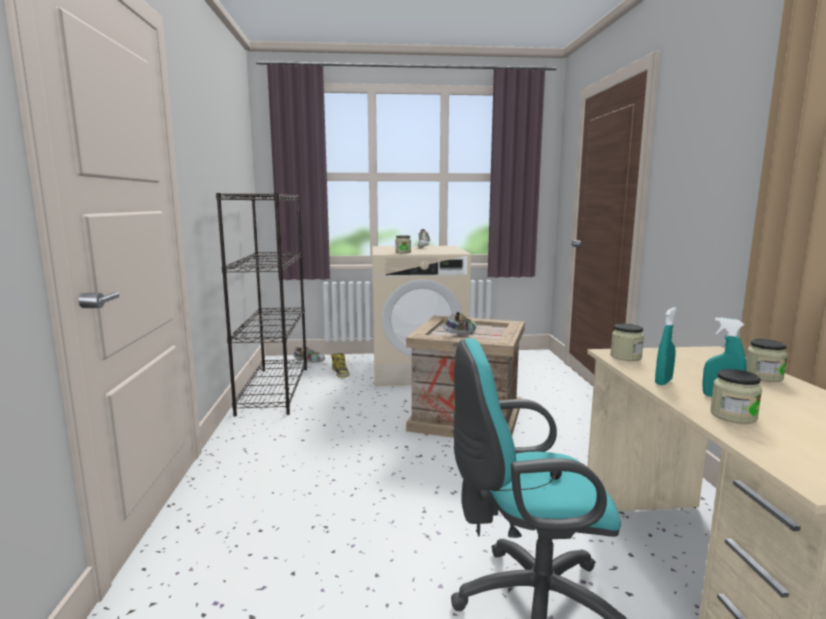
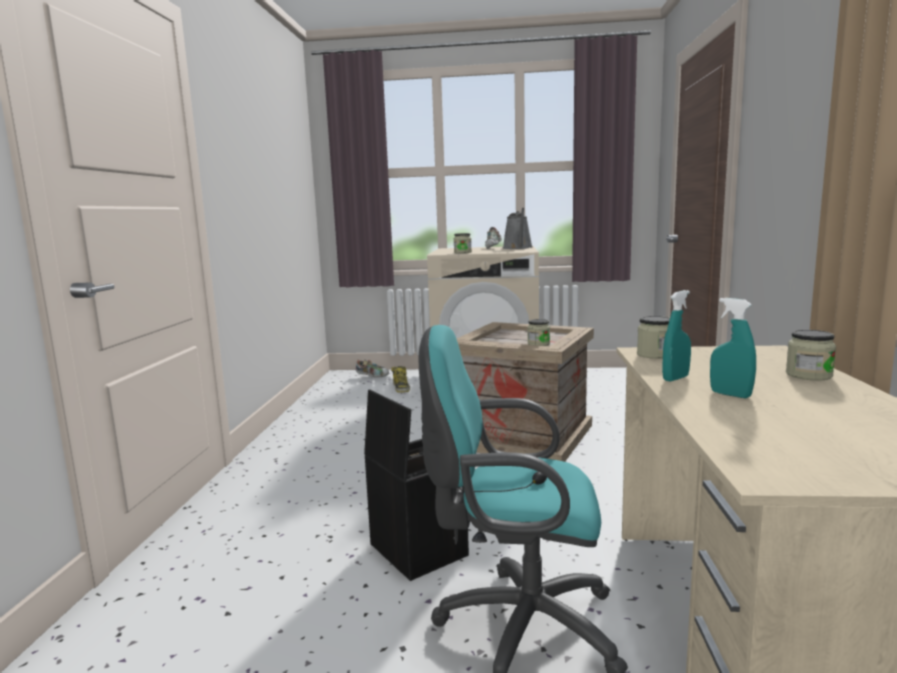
camera: 10 degrees right, 0 degrees up
(274, 389) = (325, 403): black bookcase -> none
(411, 534) = (416, 549): none -> black storage box
(447, 248) = (518, 248): none -> grey watering can
(460, 334) = (512, 340): shoe -> none
(733, 416) = (727, 411): jar -> jar (538, 344)

